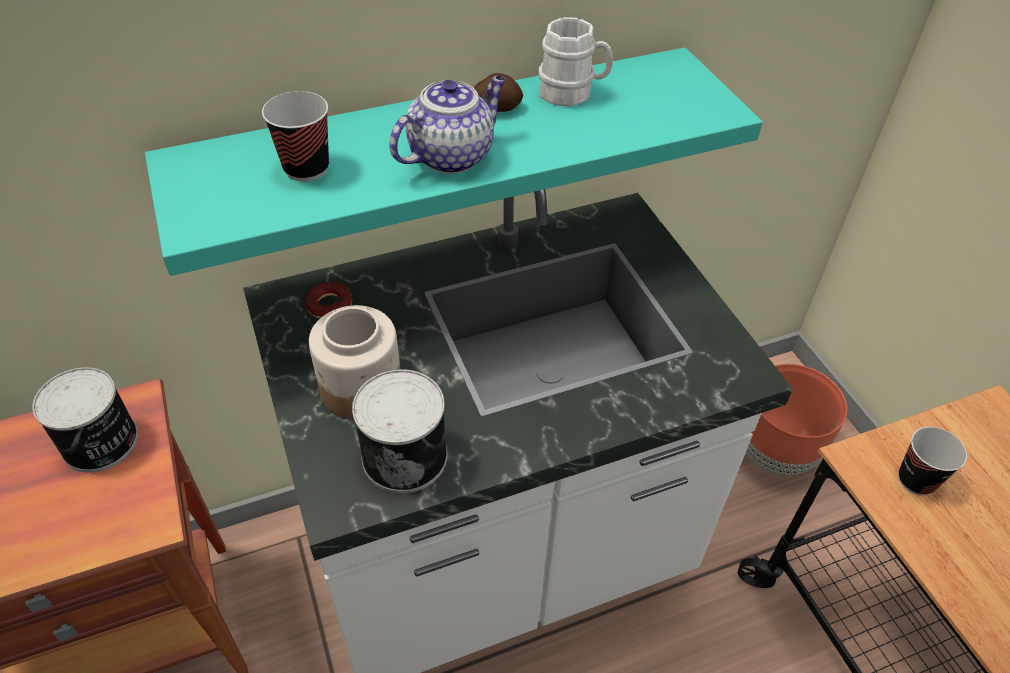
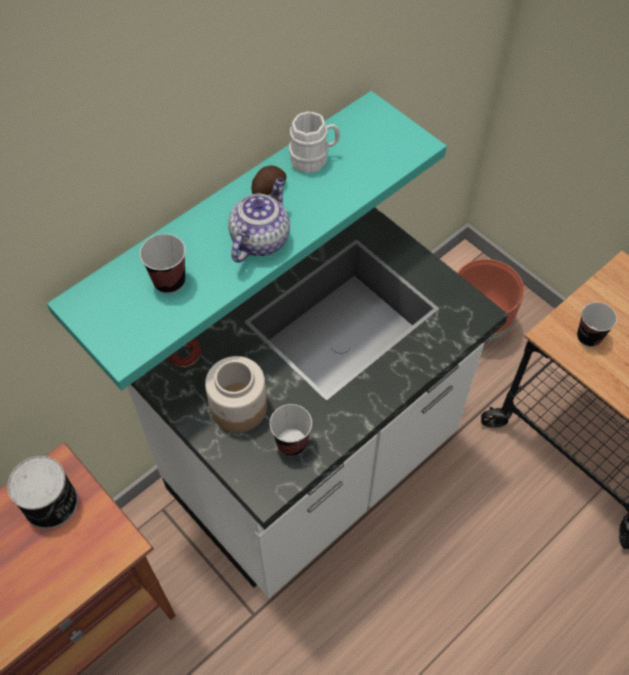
camera: 20 degrees left, 10 degrees up
(405, 454) = (291, 443): can -> cup

